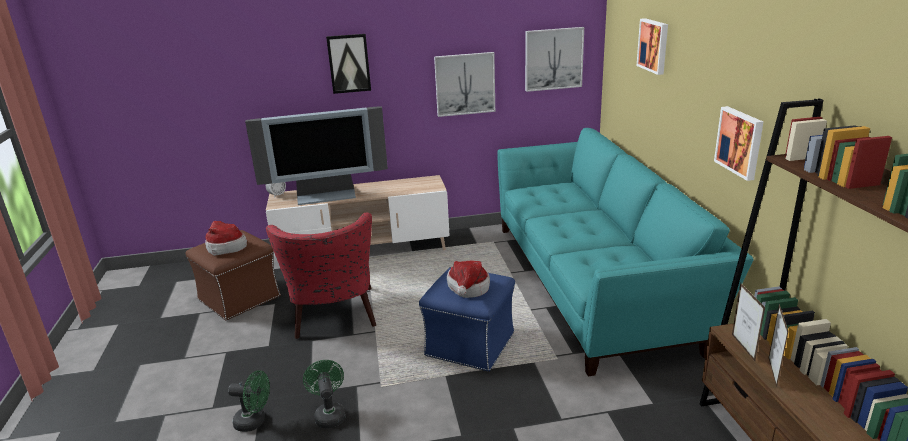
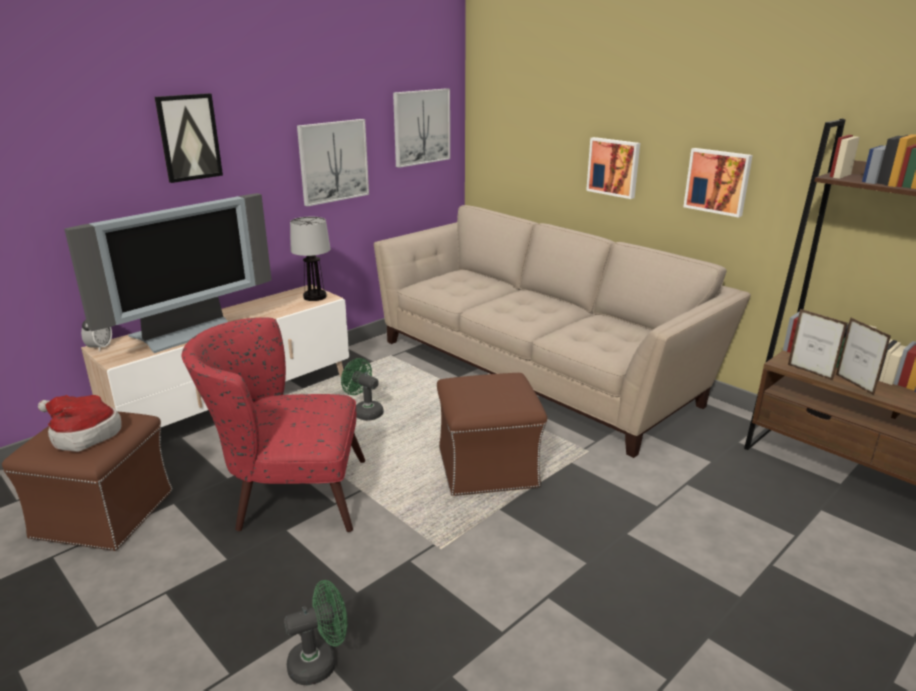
camera: 35 degrees left, 0 degrees up
(329, 414) = (413, 607): green fan -> green fan (364, 412)
(334, 319) = (287, 494): red armchair -> red armchair turned 135 degrees clockwise
(429, 185) = (314, 296): none -> table lamp
(467, 289) = (497, 395): hat -> none
(471, 344) = (489, 467): blue ottoman -> brown ottoman
(594, 281) = (538, 369): turquoise sofa -> beige sofa
(654, 45) = (563, 99): picture -> picture (614, 167)

